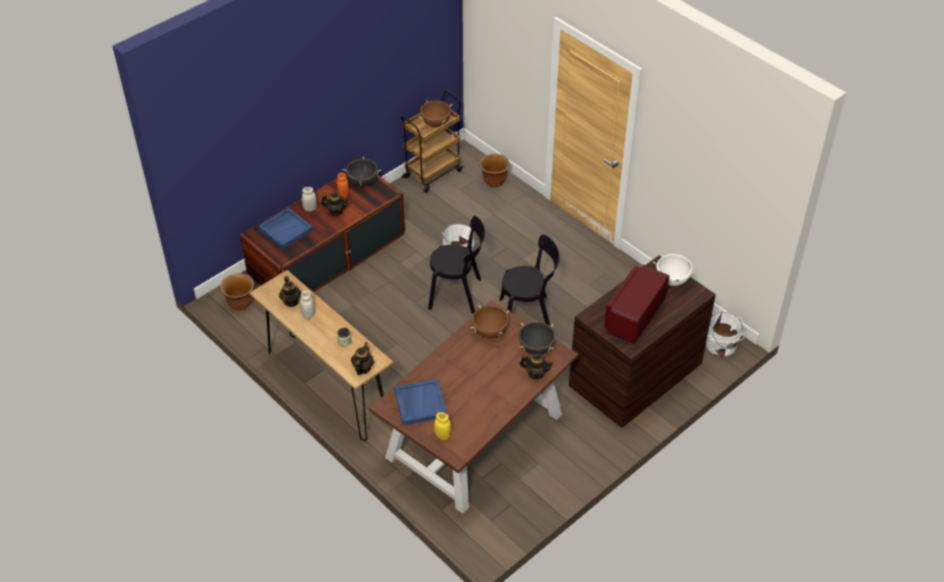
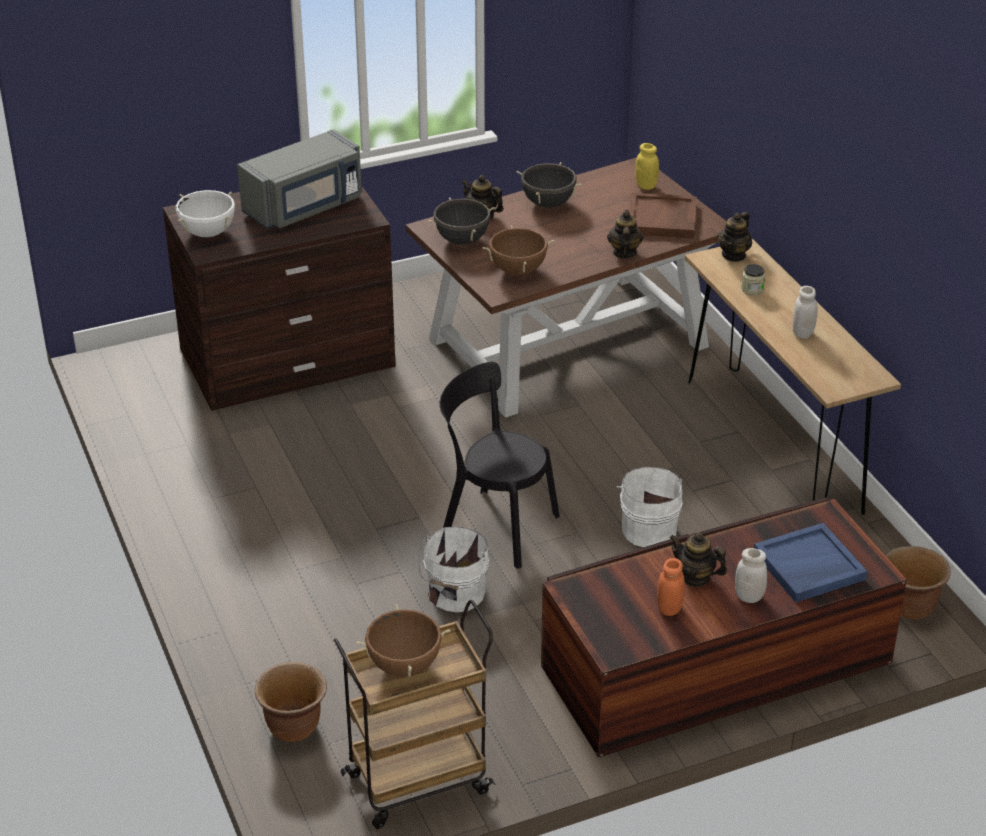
camera: 160 degrees left, 10 degrees down
(291, 301) = (828, 356): teapot -> teapot (624, 253)
(363, 182) = (618, 627): black cooking pot -> black cooking pot (548, 204)
(420, 403) = (662, 219): blue tray -> brown tray
(528, 315) = (392, 466): black chair -> none
(633, 316) = (305, 207): red microwave -> grey microwave
(722, 346) = (129, 361): white bucket -> white bucket (648, 528)

